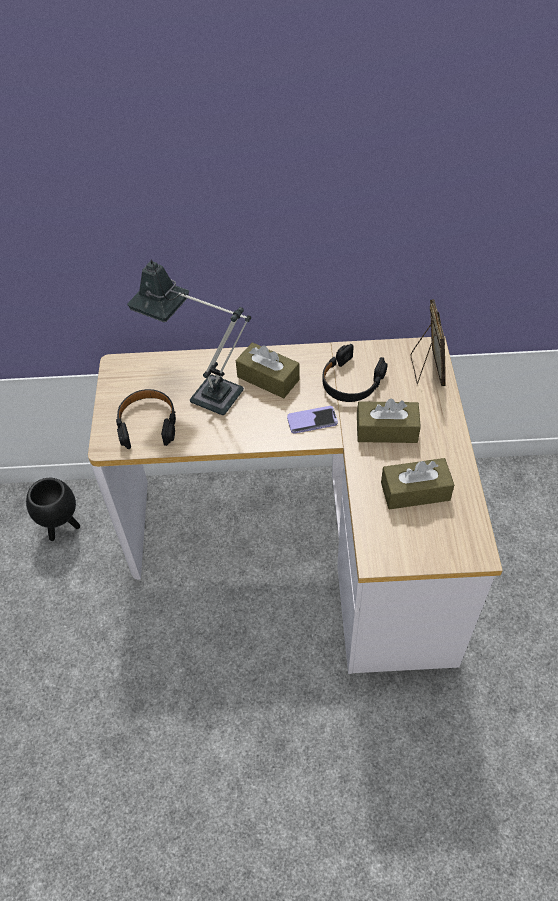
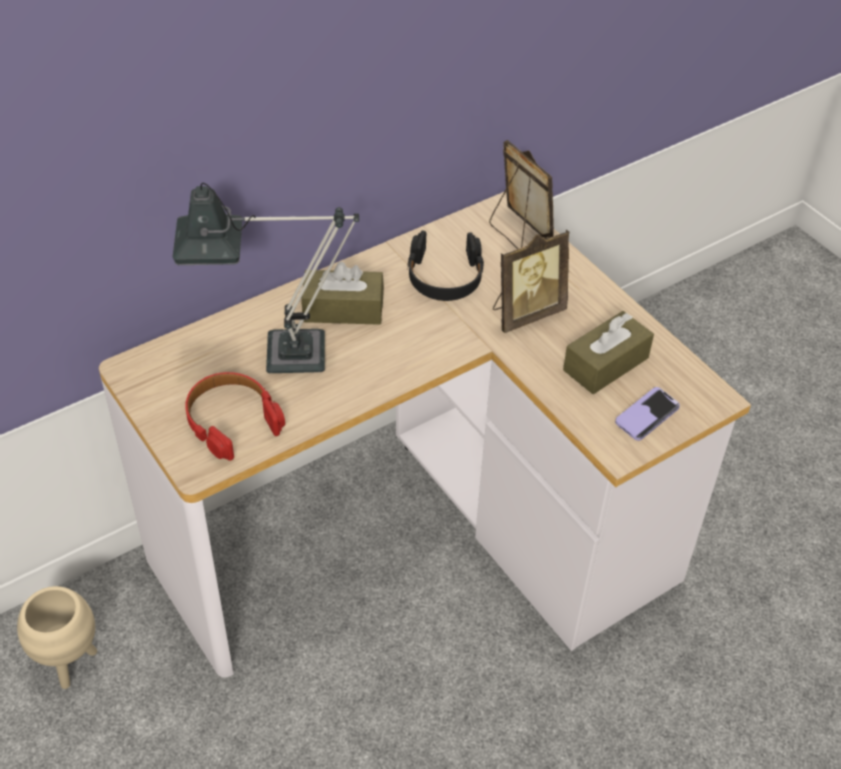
camera: 35 degrees left, 5 degrees down
(62, 527) = (70, 663): black planter -> beige planter
(148, 423) = (231, 420): black headphones -> red headphones
(312, 421) = (434, 336): phone -> phone (647, 415)
(386, 430) = (525, 313): brown tissue box -> picture frame

